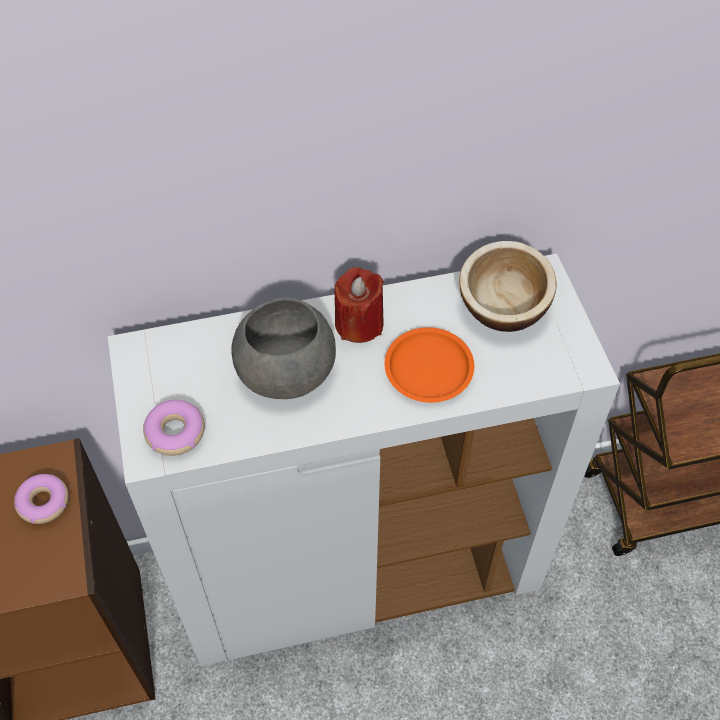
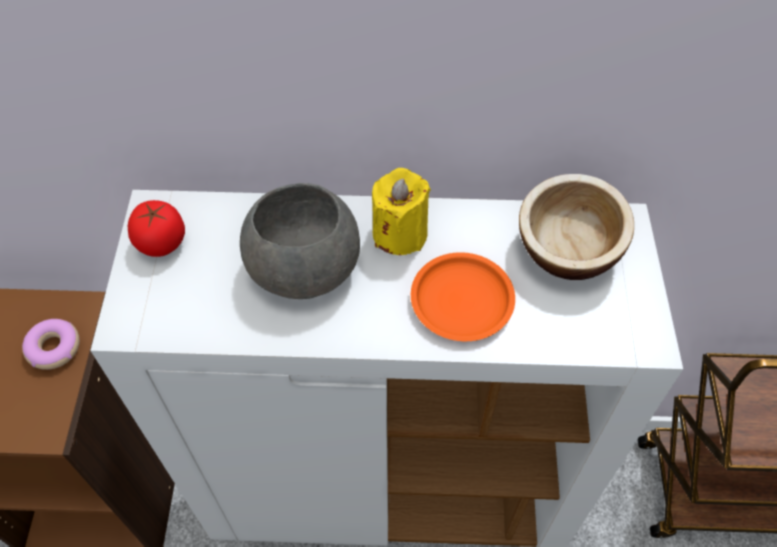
camera: 15 degrees right, 0 degrees up
(152, 376) = (161, 242): none -> tomato
(175, 432) = (162, 307): donut -> none
(359, 323) = (400, 233): red candle -> yellow candle

